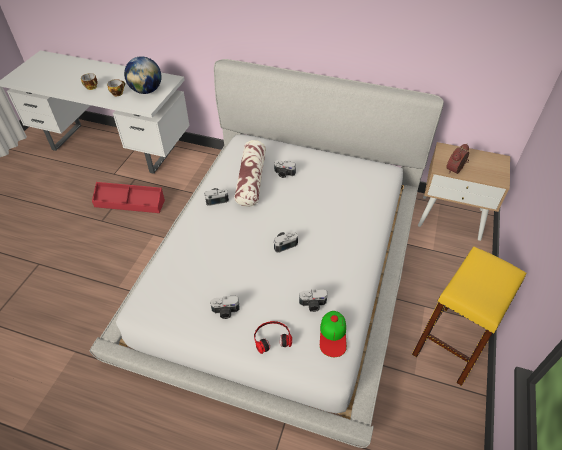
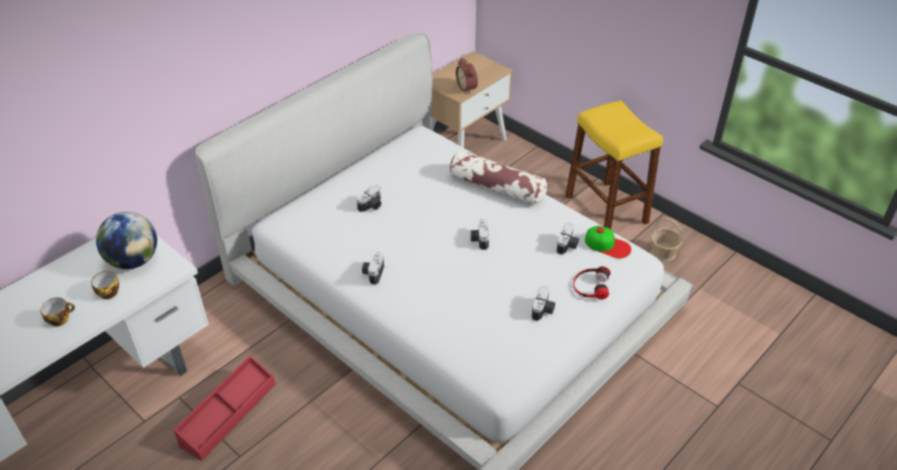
camera: 65 degrees left, 5 degrees down
(251, 180) = (361, 235): pillow -> pillow (497, 187)
(428, 411) = (663, 253): none -> basket

